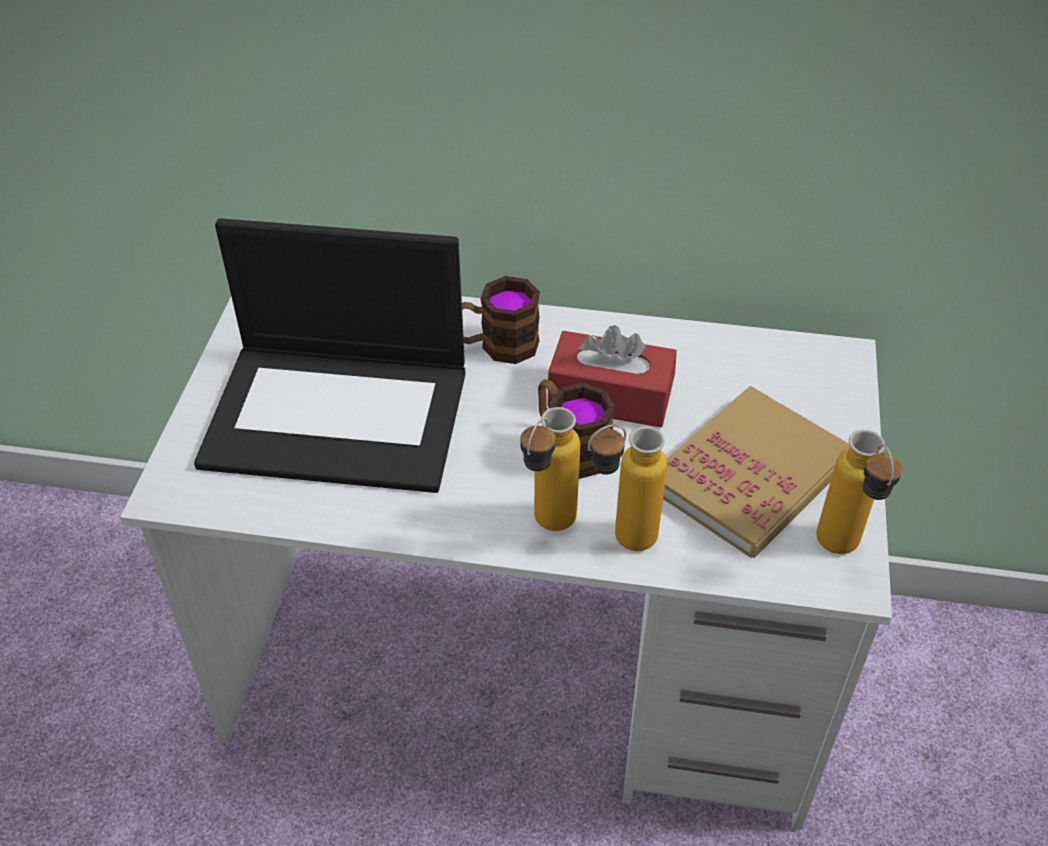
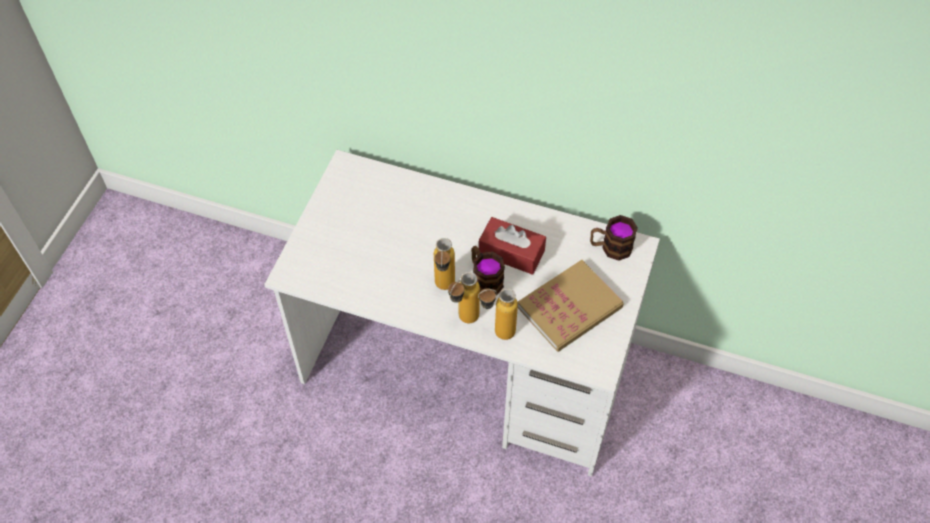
camera: 10 degrees right, 10 degrees up
(340, 415) = (375, 243): laptop -> none
(497, 345) = (461, 214): mug -> mug (610, 247)
(842, 553) = (601, 356): bottle -> bottle (444, 289)

